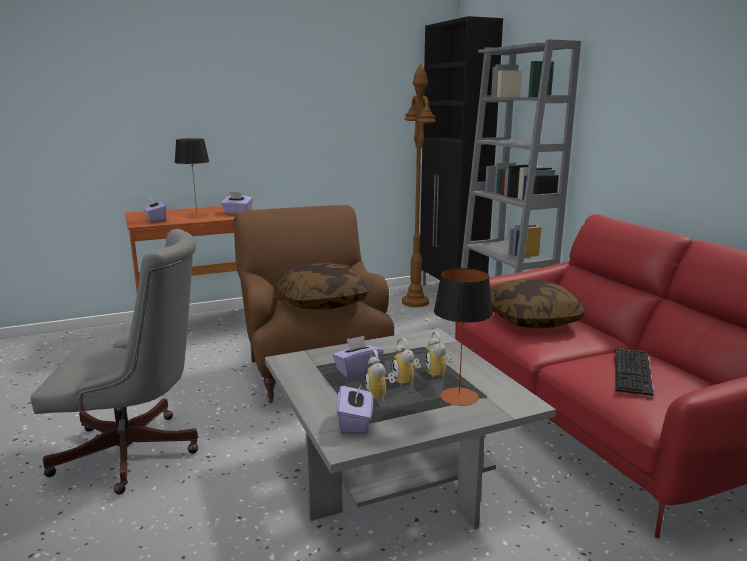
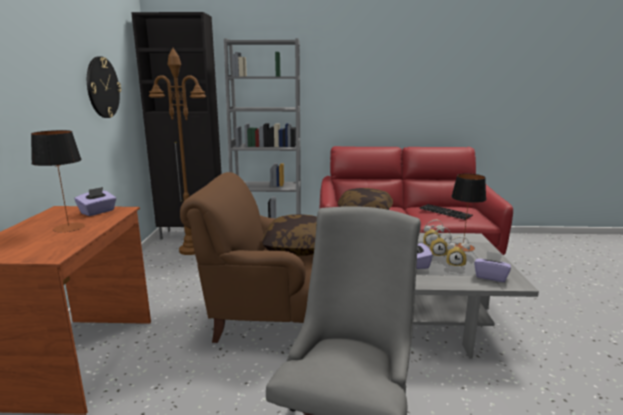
camera: 65 degrees left, 0 degrees up
(156, 220) = (47, 247): purple tissue box -> none
(352, 108) = (102, 87): none -> wall clock

